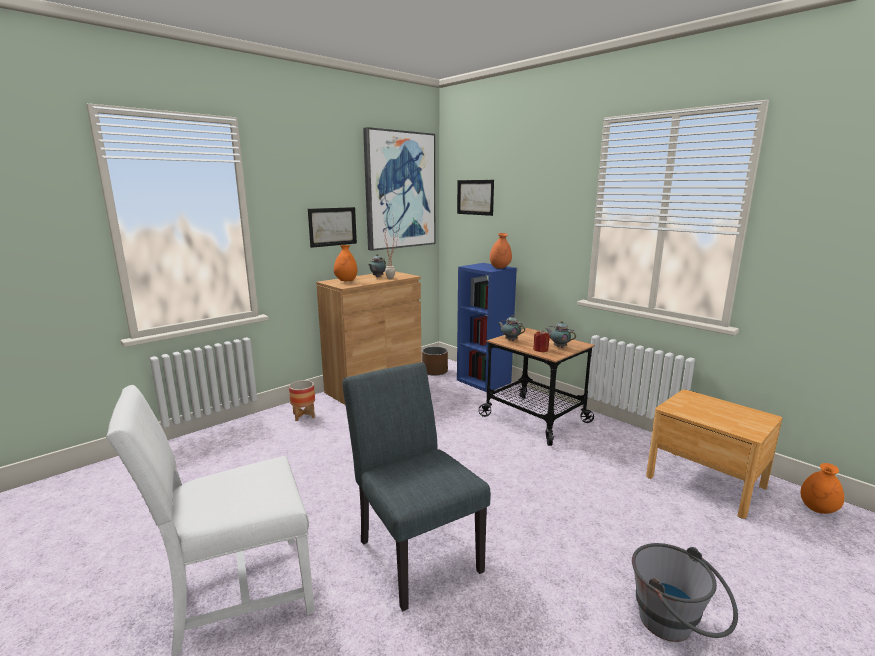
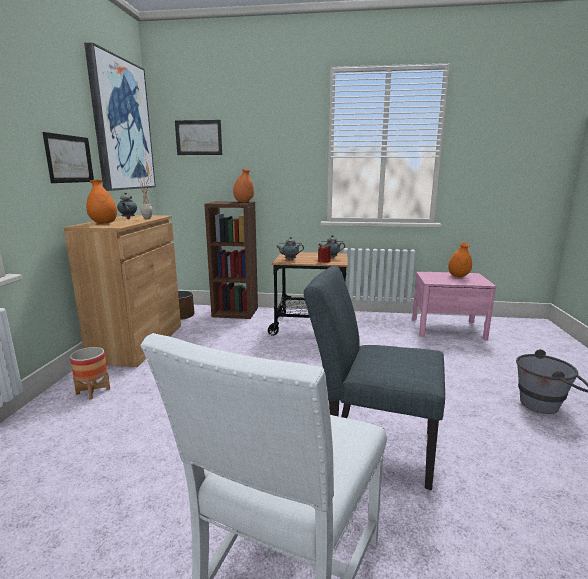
camera: 40 degrees left, 0 degrees up
(484, 381) = (236, 312): blue bookcase -> brown bookcase
(705, 481) = (447, 328): brown nightstand -> pink nightstand
(817, 510) = (503, 324): orange vase -> orange vase (458, 276)

